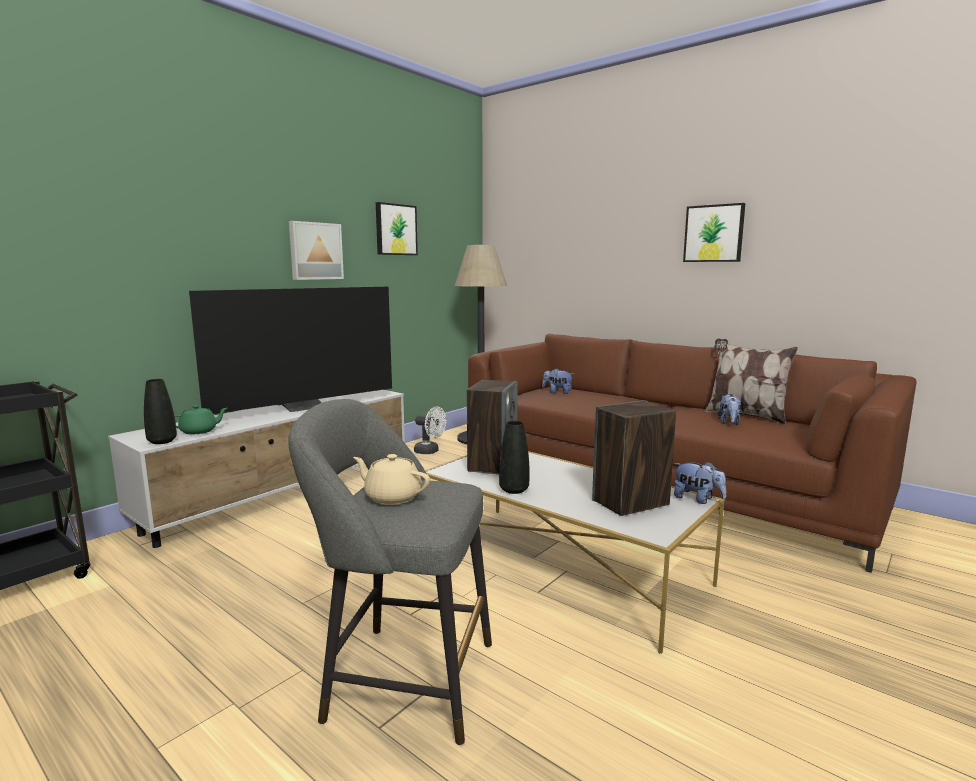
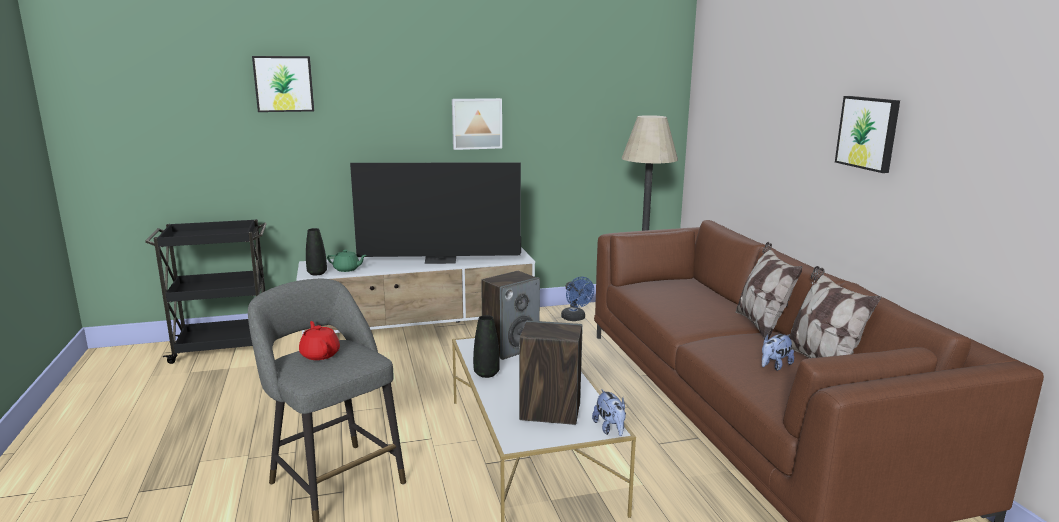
camera: 35 degrees right, 5 degrees up
(392, 497) = (320, 354): beige teapot -> red teapot
(395, 229) = (568, 98): picture -> picture (284, 84)
(430, 451) = (575, 318): white fan -> blue fan
(557, 392) = (677, 288): plush toy -> none
(661, 403) = (761, 325): none -> pillow

